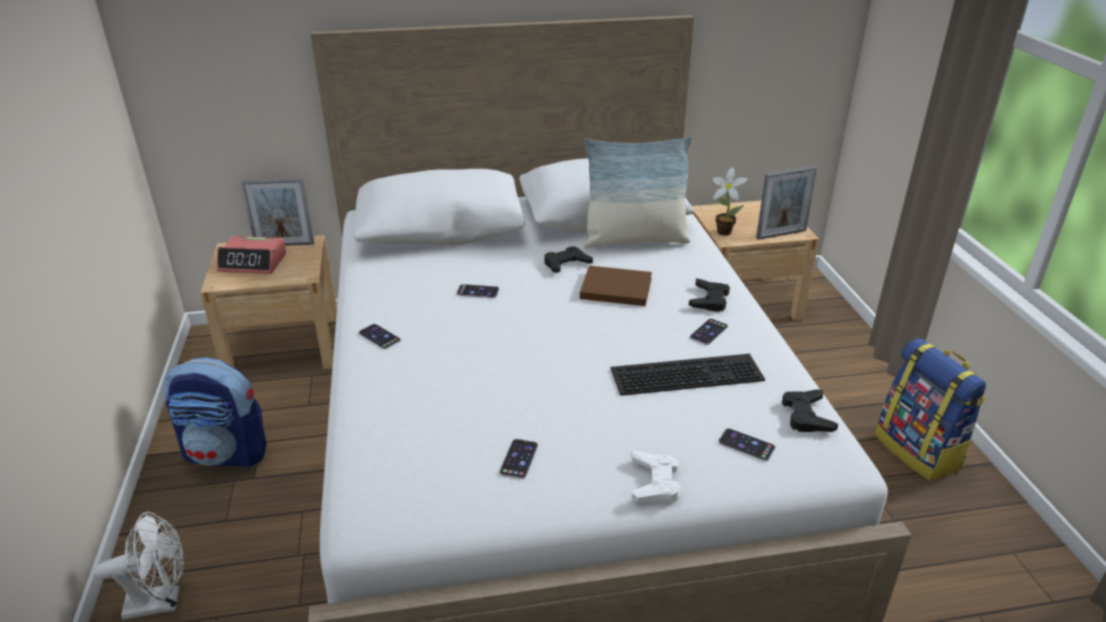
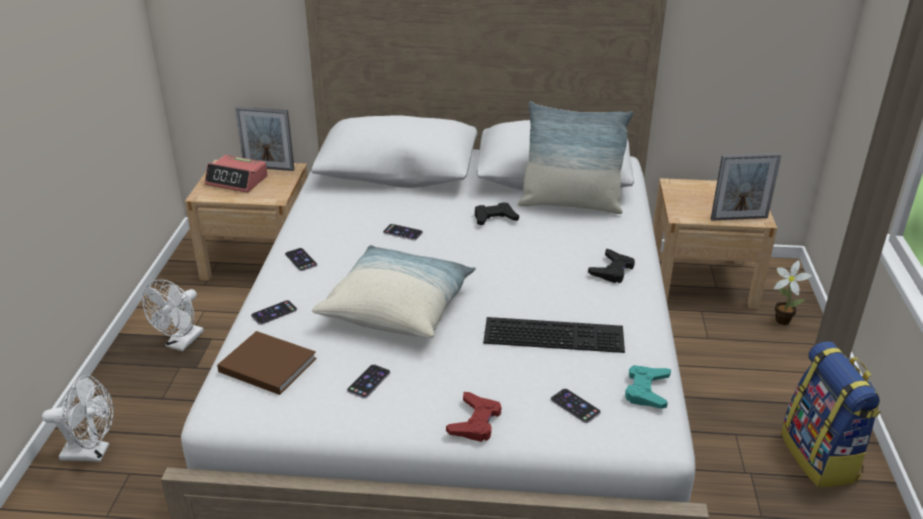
camera: 15 degrees right, 0 degrees up
(227, 453) = (181, 343): backpack -> white fan
(511, 373) = (397, 308): none -> pillow
(613, 288) = (527, 247): brown book -> brown book (265, 364)
(655, 482) = (475, 422): white game controller -> red game controller
(708, 332) = (595, 300): phone -> phone (274, 313)
(722, 231) = (679, 207): potted plant -> potted plant (781, 319)
(806, 415) = (647, 390): black game controller -> turquoise game controller

